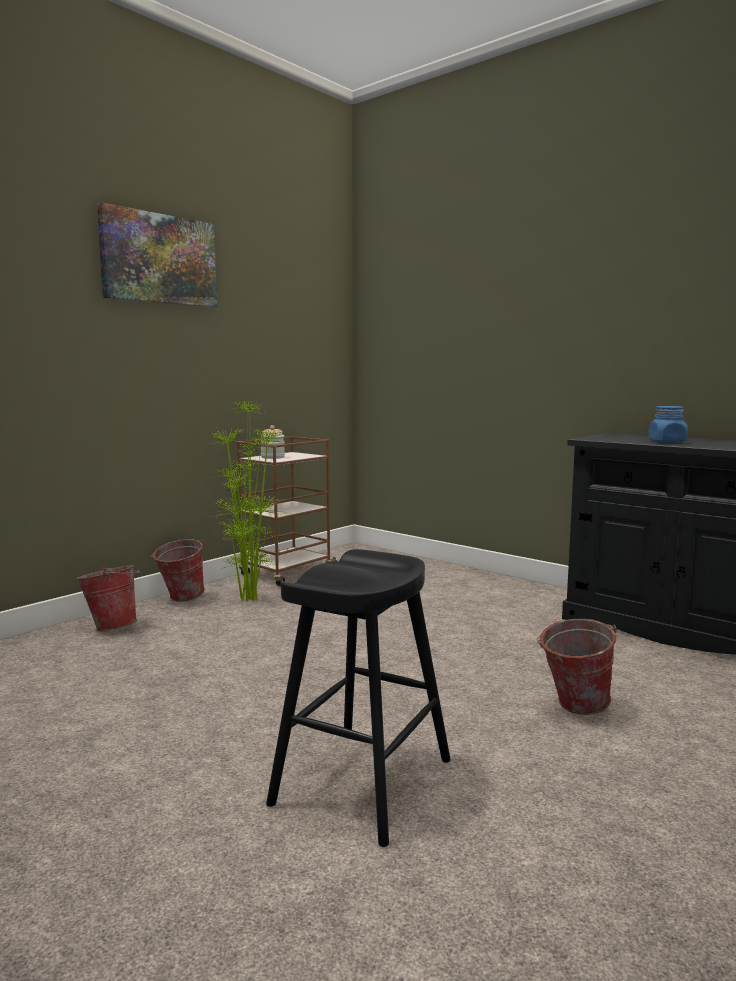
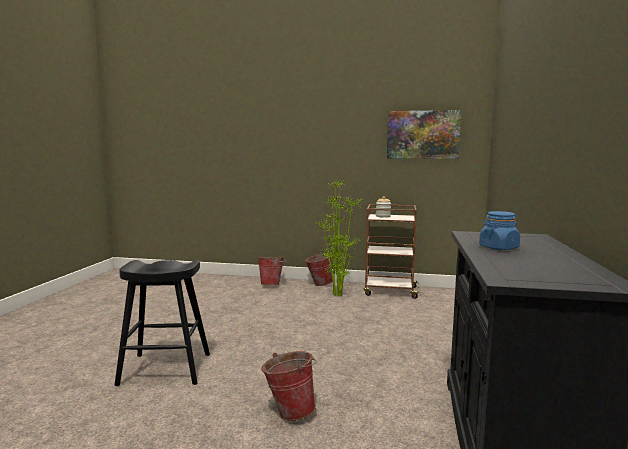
camera: 60 degrees right, 0 degrees up
(159, 259) = (327, 101): picture -> picture (423, 134)

